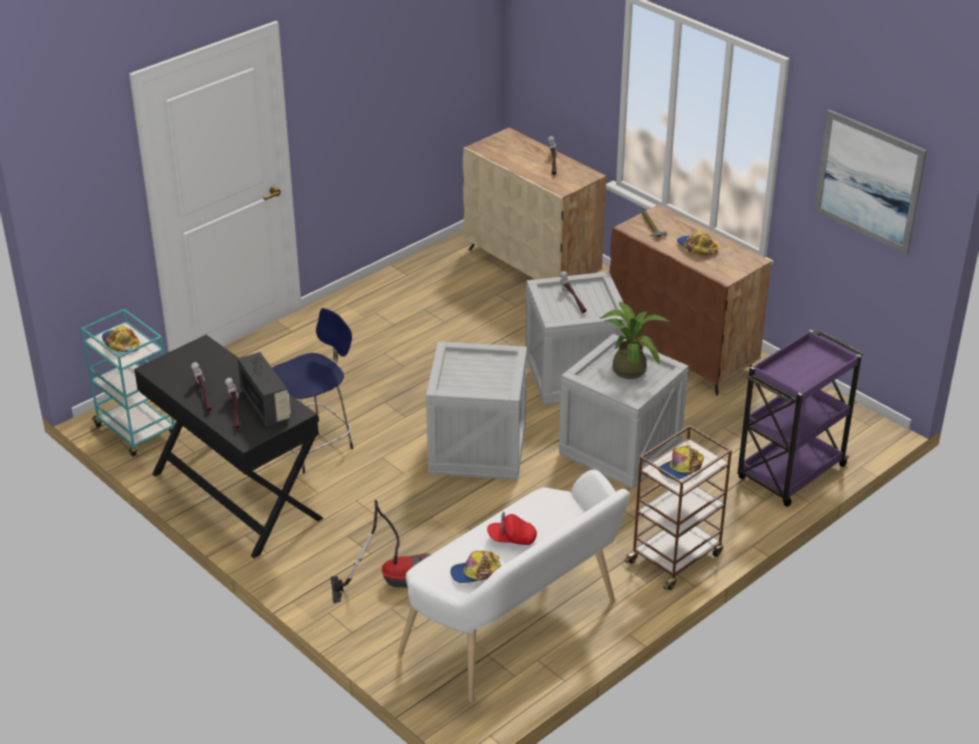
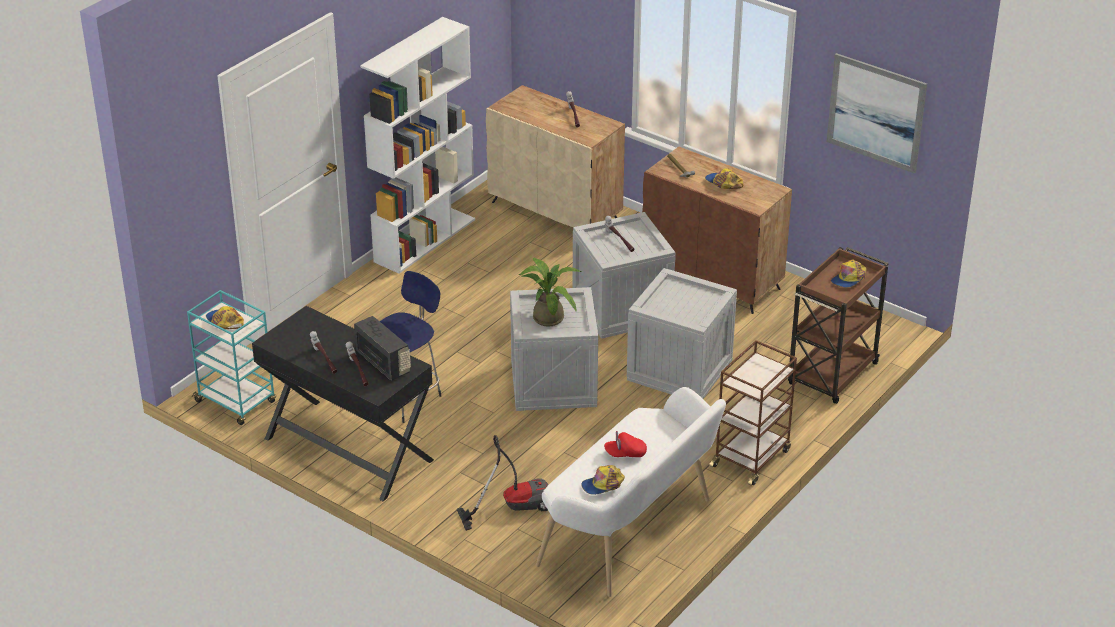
camera: 10 degrees left, 0 degrees up
(387, 281) = (424, 240): none -> white bookcase
(629, 367) = (685, 296): potted plant -> potted plant (548, 316)
(681, 468) = (756, 377): cap -> cap (848, 278)
(790, 473) = (832, 375): purple cart -> brown cart

